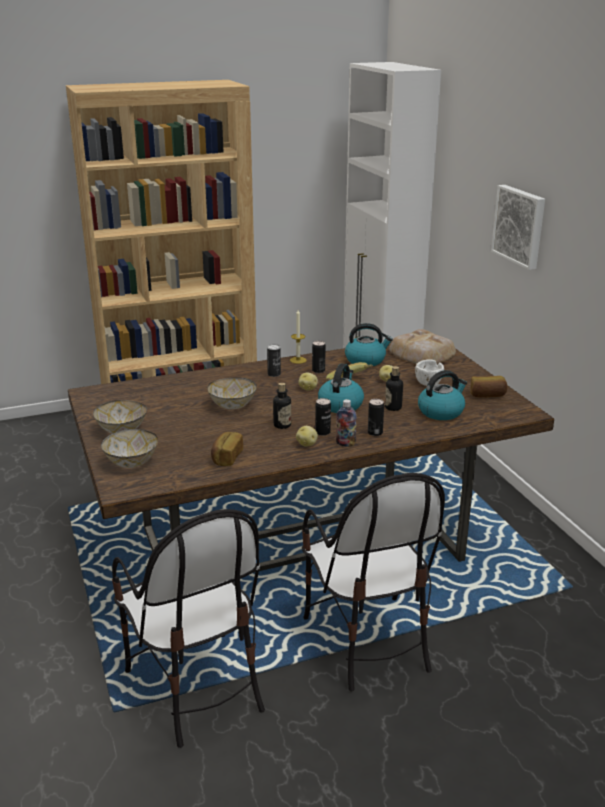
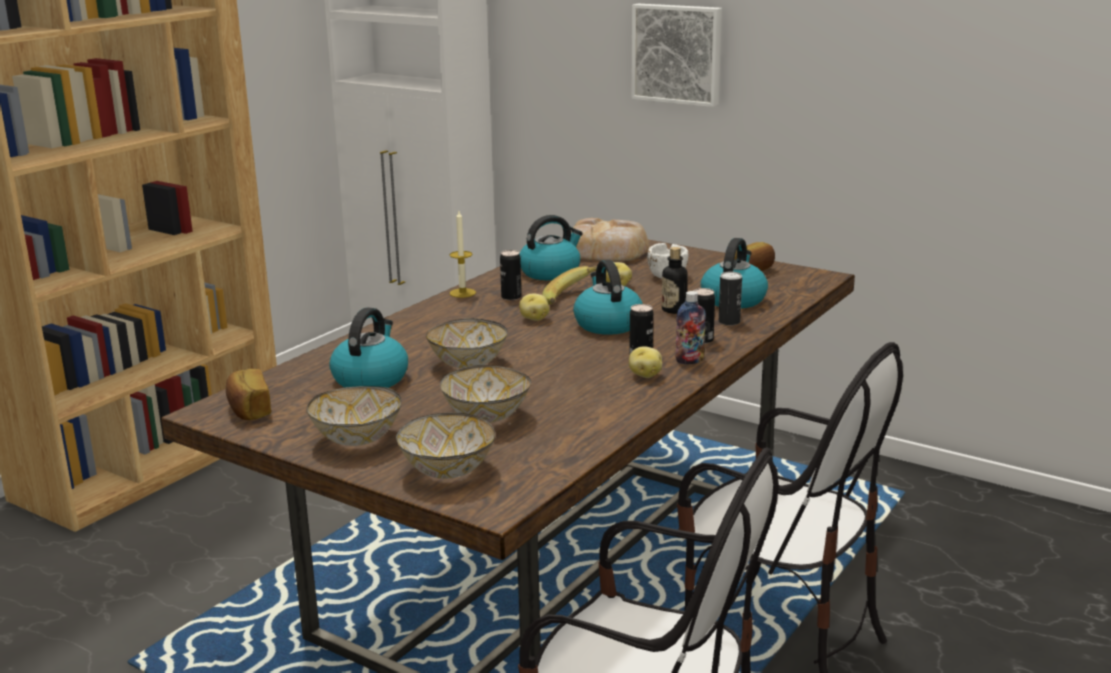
camera: 35 degrees left, 5 degrees down
(177, 398) = (370, 378): none -> kettle
(193, 439) = (487, 416): none -> bowl
(226, 457) = (572, 421): bread -> bread (248, 410)
(274, 374) = (459, 315): can -> can (729, 322)
(282, 425) = (576, 365): bottle -> none

